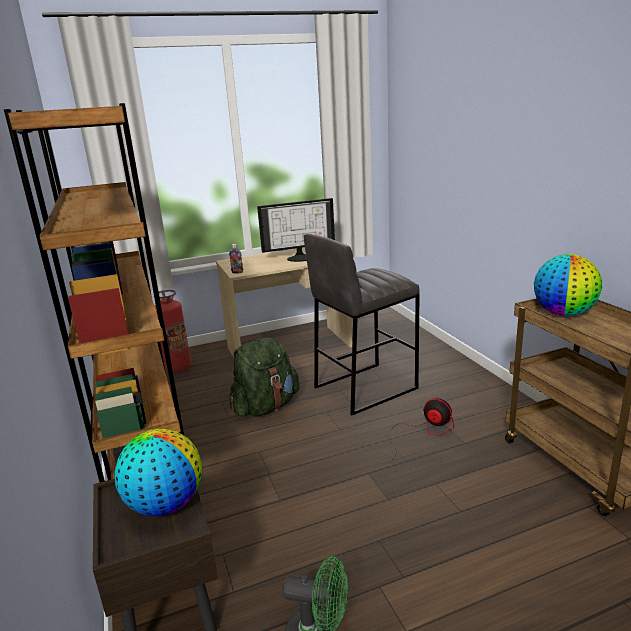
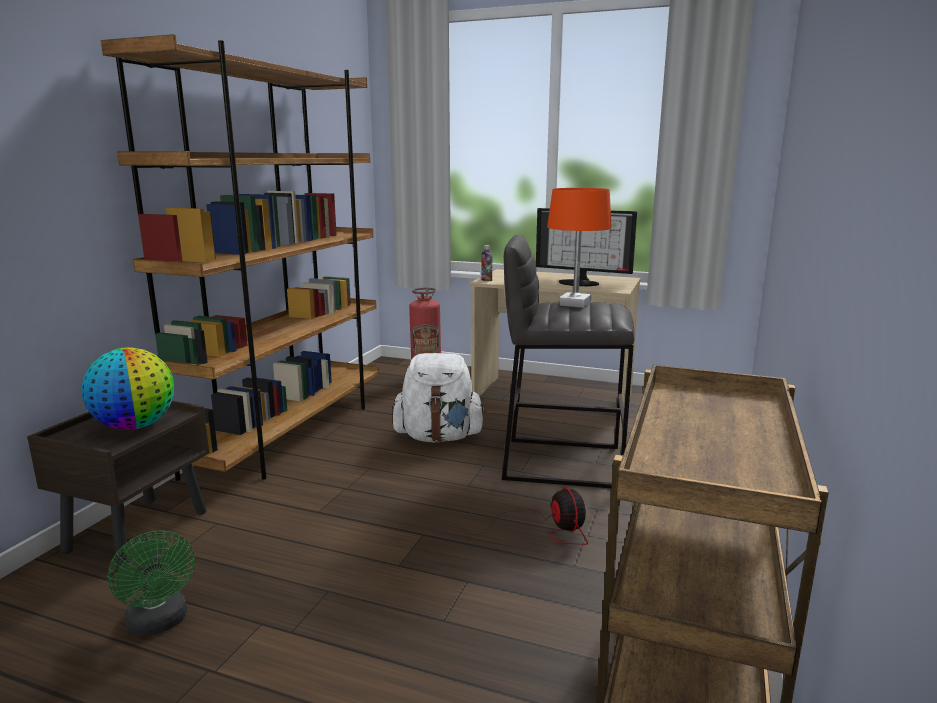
camera: 40 degrees right, 5 degrees down
(266, 407) = (439, 437): green backpack -> white backpack
(364, 275) = (575, 304): none -> orange table lamp
(564, 314) = (718, 403): globe -> none

